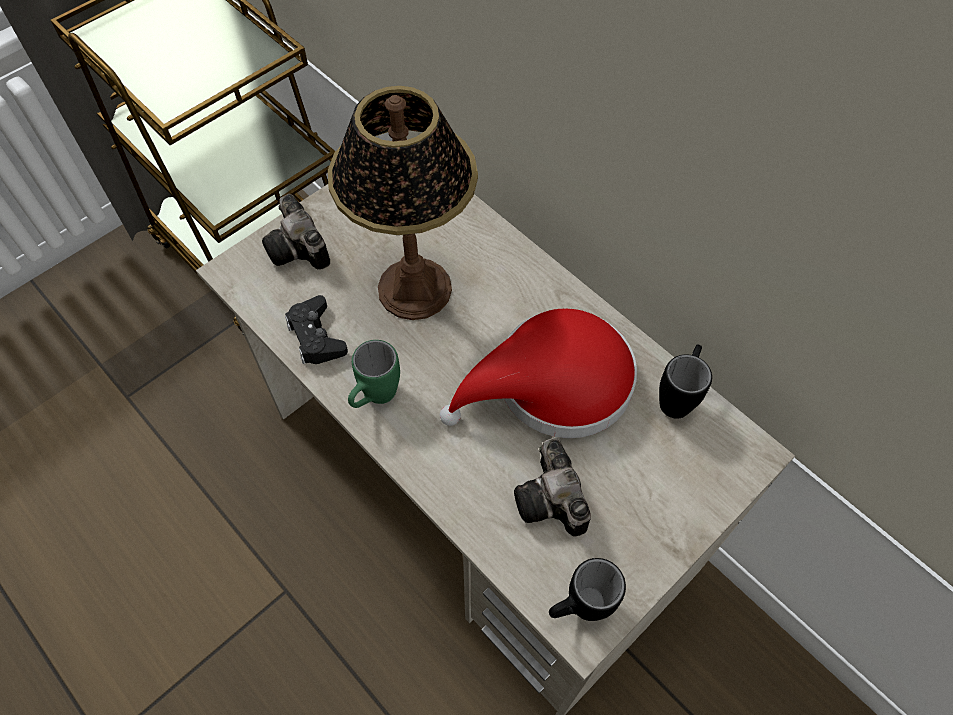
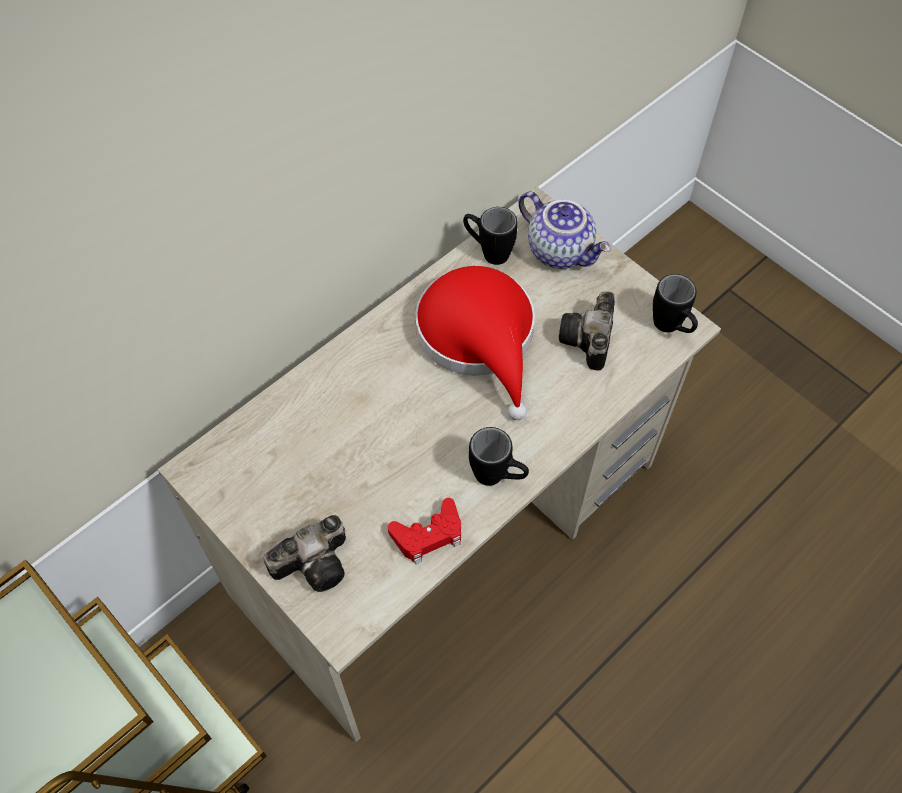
camera: 90 degrees left, 0 degrees up
(316, 336) = (428, 535): black game controller -> red game controller
(374, 399) = (497, 477): green mug -> black mug
(414, 288) = (372, 449): table lamp -> none
(552, 502) = (588, 342): camera -> camera turned 120 degrees clockwise
(691, 479) = (561, 250): none -> teapot

